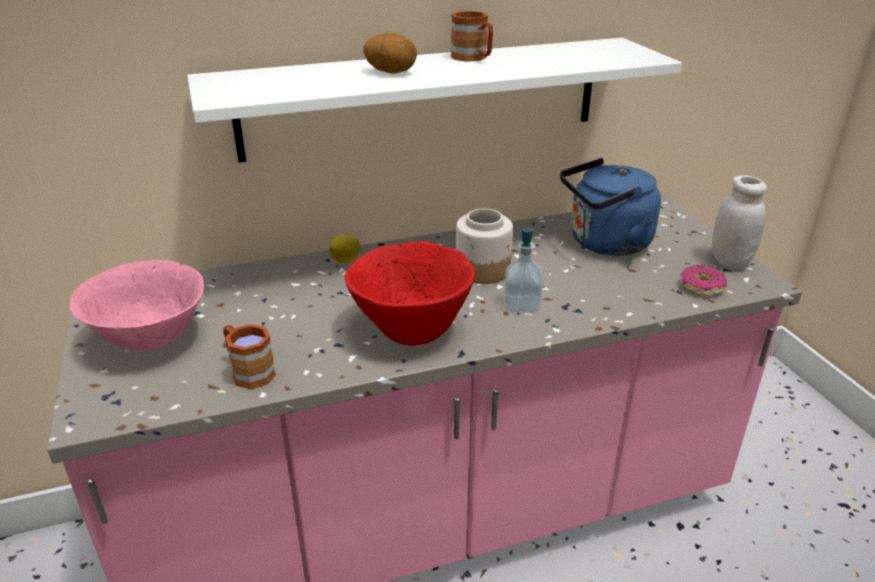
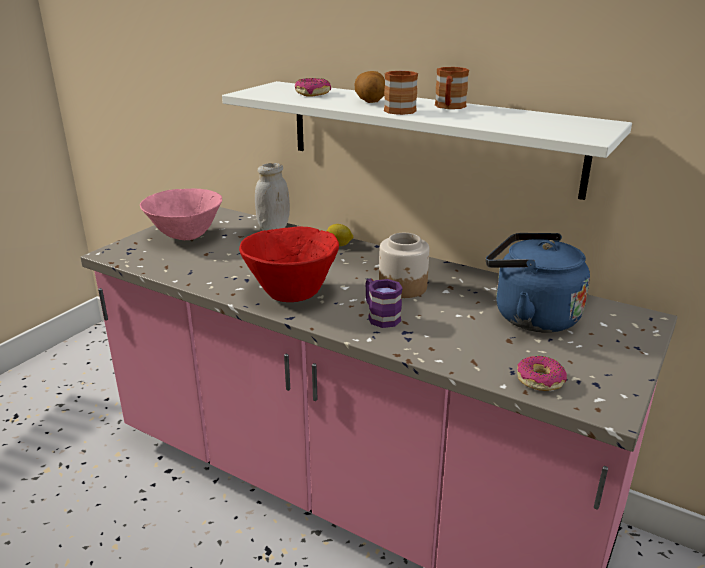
camera: 50 degrees right, 5 degrees down
(248, 371) = (190, 269): brown mug -> brown mug (399, 109)
(299, 78) = (313, 93): none -> donut
(521, 305) = (380, 316): soap dispenser -> purple mug
(730, 261) = (615, 381): white jar -> white jar (273, 228)

